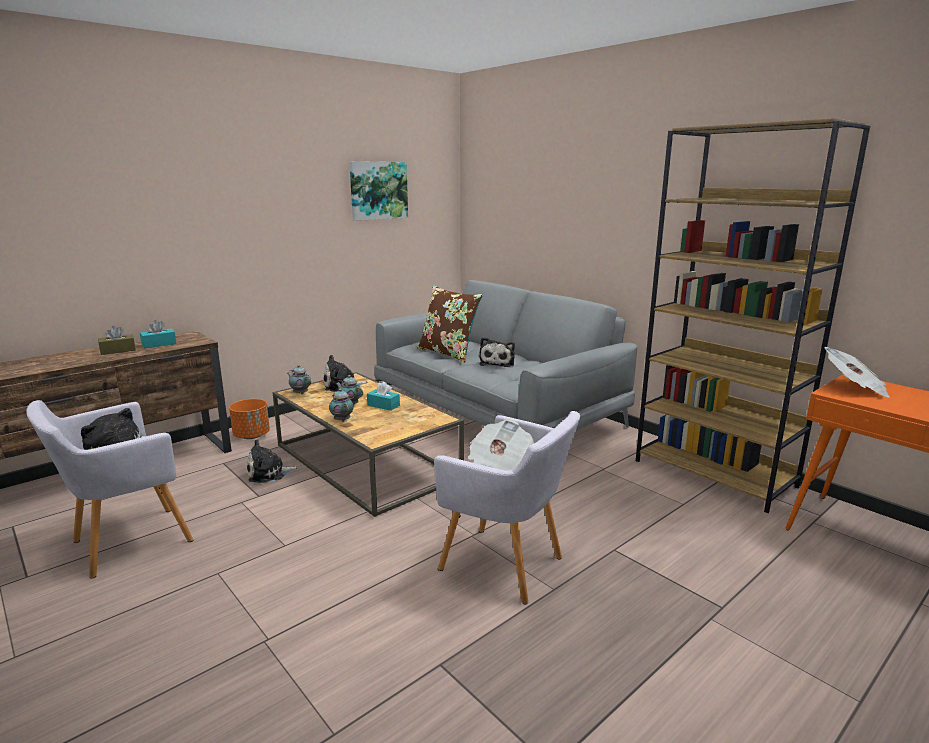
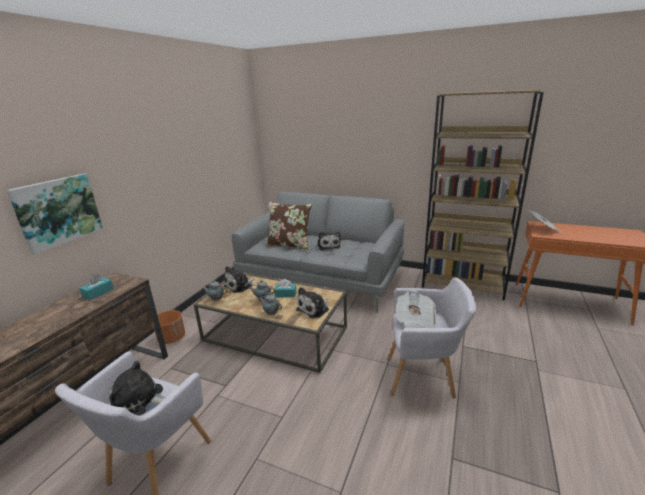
camera: 25 degrees left, 5 degrees up
(118, 350) = (67, 309): brown tissue box -> none
(269, 473) = (215, 365): plush toy -> plush toy (314, 309)
(378, 190) = (213, 138): picture -> picture (58, 211)

